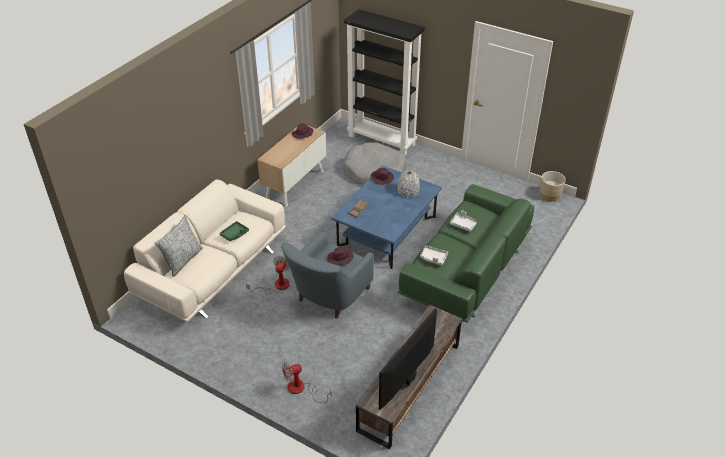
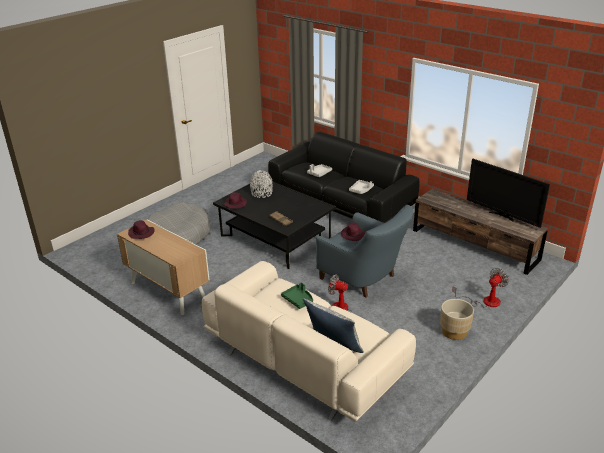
camera: 80 degrees left, 10 degrees down
(301, 389) = (485, 301): fan -> fan turned 120 degrees counterclockwise
(382, 140) = (122, 228): black bookcase -> none
(387, 231) = (275, 238): blue coffee table -> black coffee table
(466, 271) = (341, 205): green sofa -> black sofa
(549, 195) = (258, 159): beige planter -> beige planter (454, 332)

